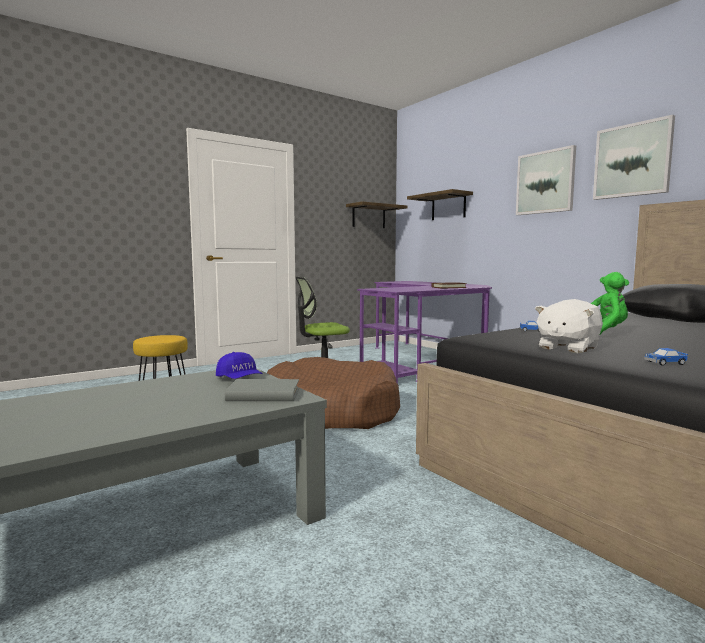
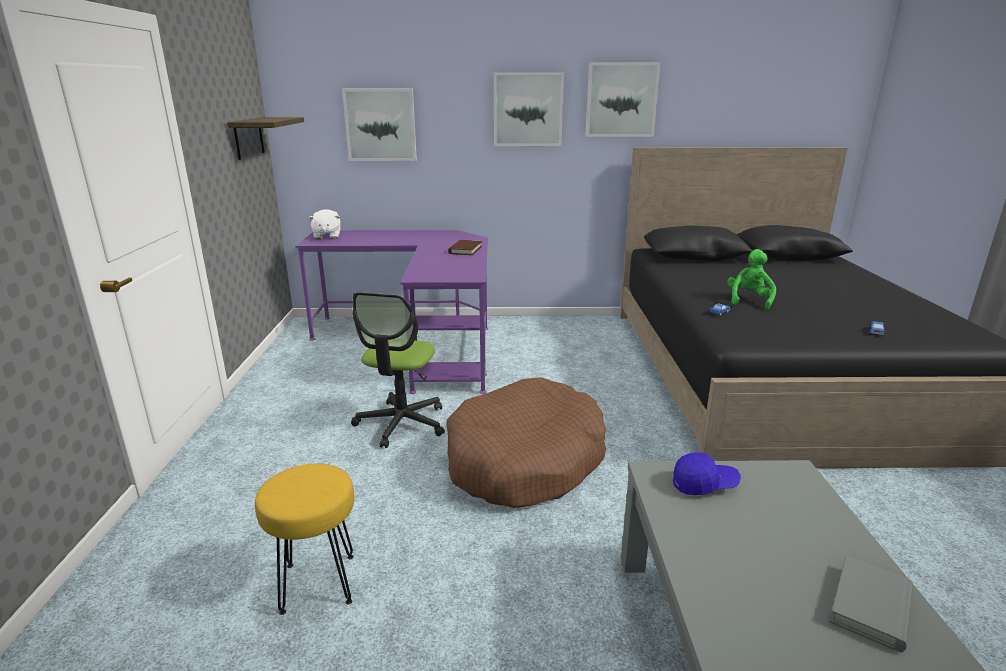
camera: 55 degrees left, 15 degrees up
(263, 395) = (781, 486): grey book -> grey book (871, 606)
(448, 206) = (380, 125): shelf -> picture
(567, 348) = (809, 333): white plush toy -> white plush toy (326, 236)

